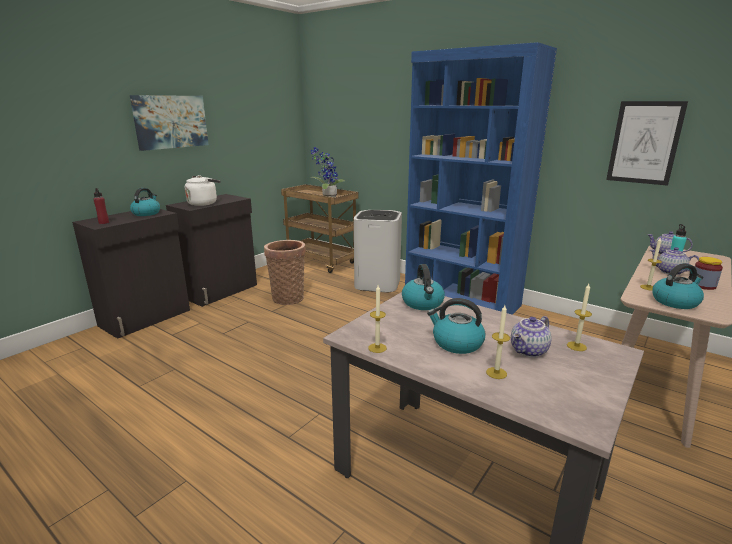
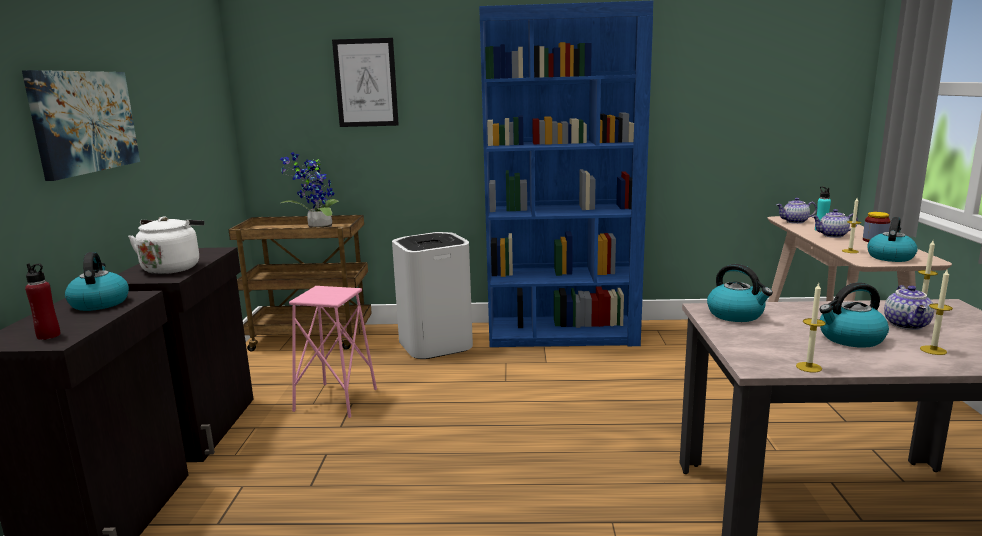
camera: 35 degrees left, 5 degrees down
(288, 297) = (336, 400): basket -> pink stool
(644, 143) = (739, 110): picture -> picture (366, 83)

